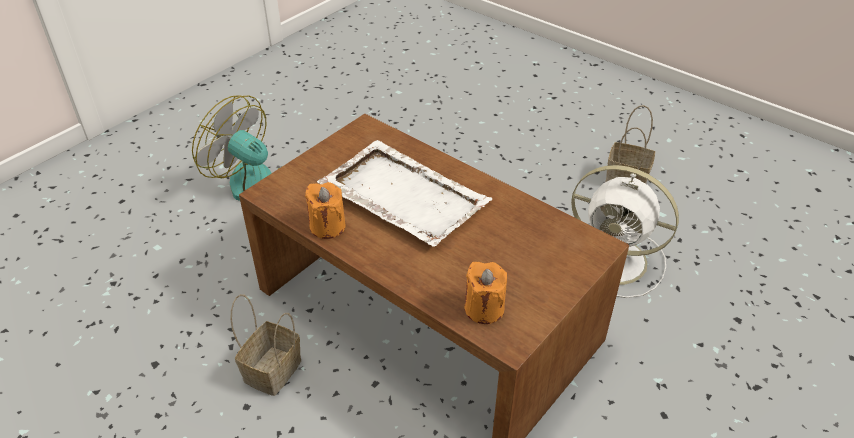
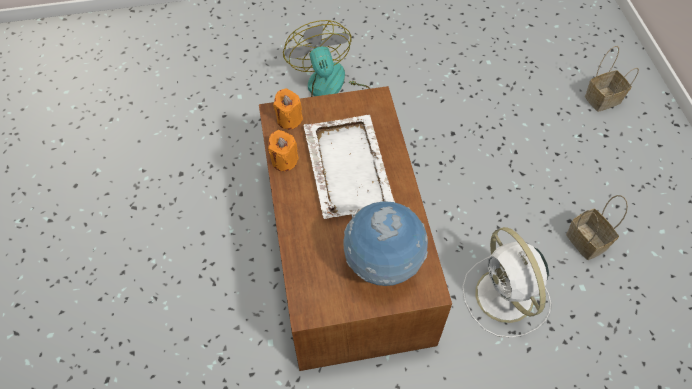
camera: 40 degrees right, 15 degrees up
(272, 372) = (231, 222): basket -> basket (602, 100)
(484, 309) = (314, 280): orange candle -> orange candle (289, 119)
(533, 253) = (383, 264): none -> globe

